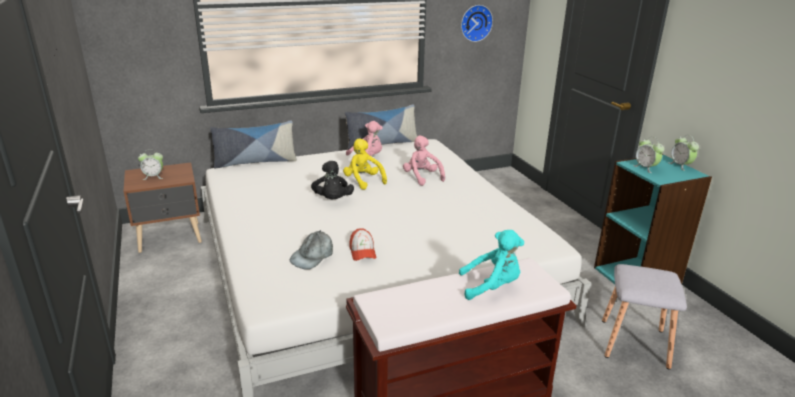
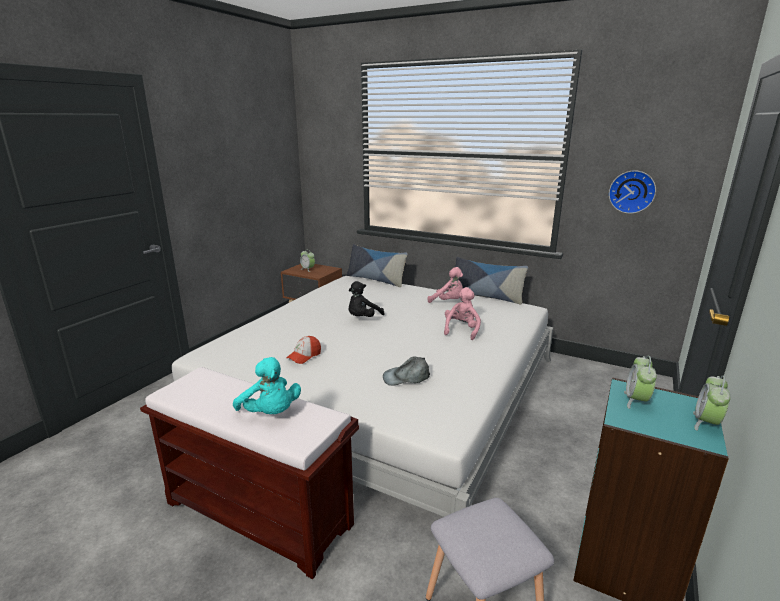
camera: 50 degrees right, 5 degrees down
(313, 256) = (276, 344): grey cap -> grey cap (406, 377)
(363, 181) = (410, 315): yellow plush toy -> none

